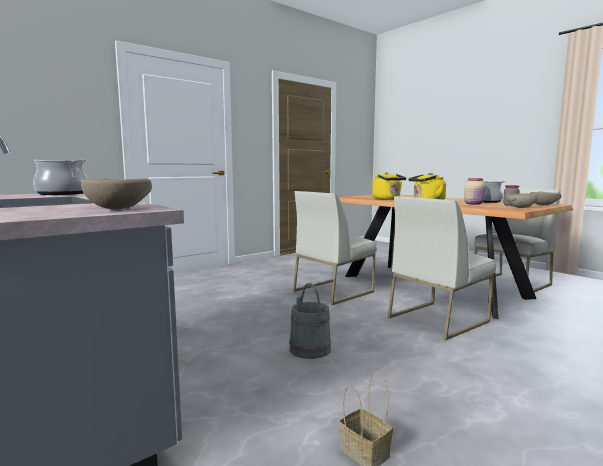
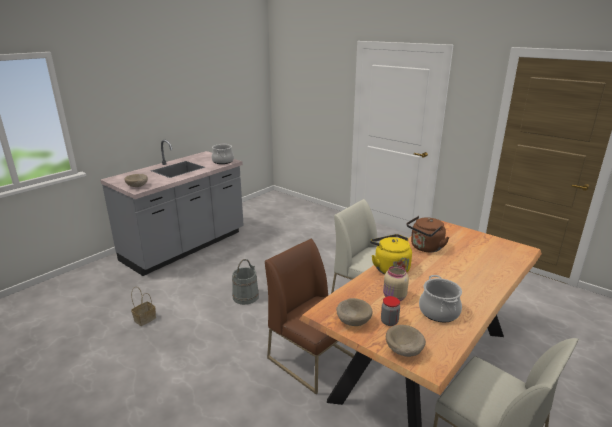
camera: 80 degrees right, 15 degrees up
(387, 199) = (425, 248): yellow kettle -> brown kettle
(438, 319) = (313, 358): white chair -> brown chair

